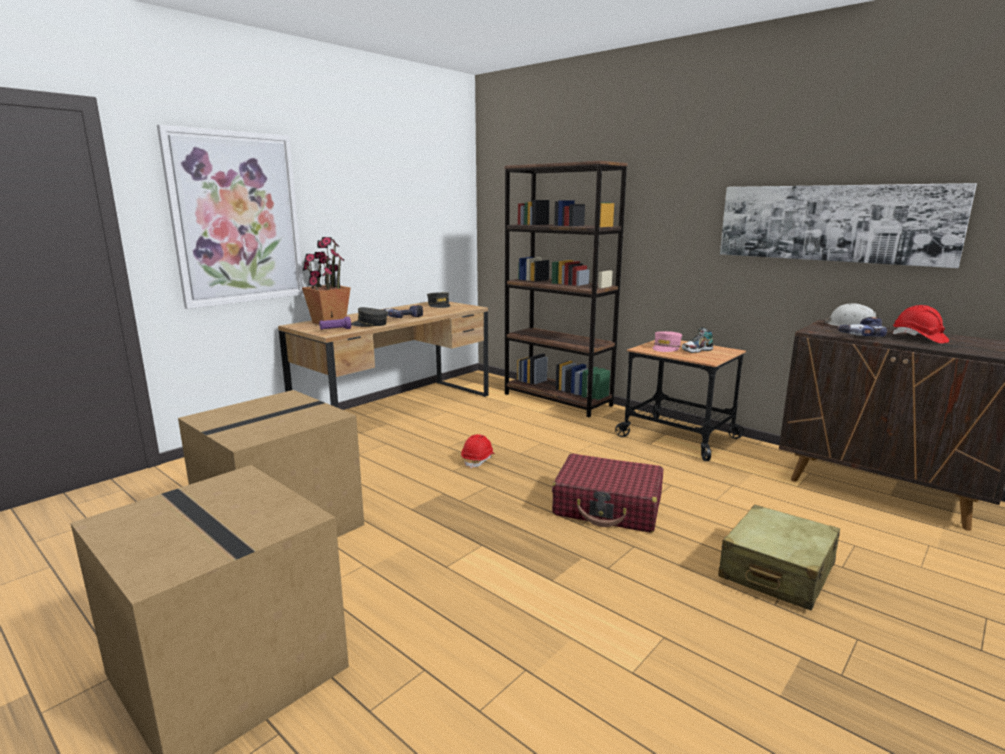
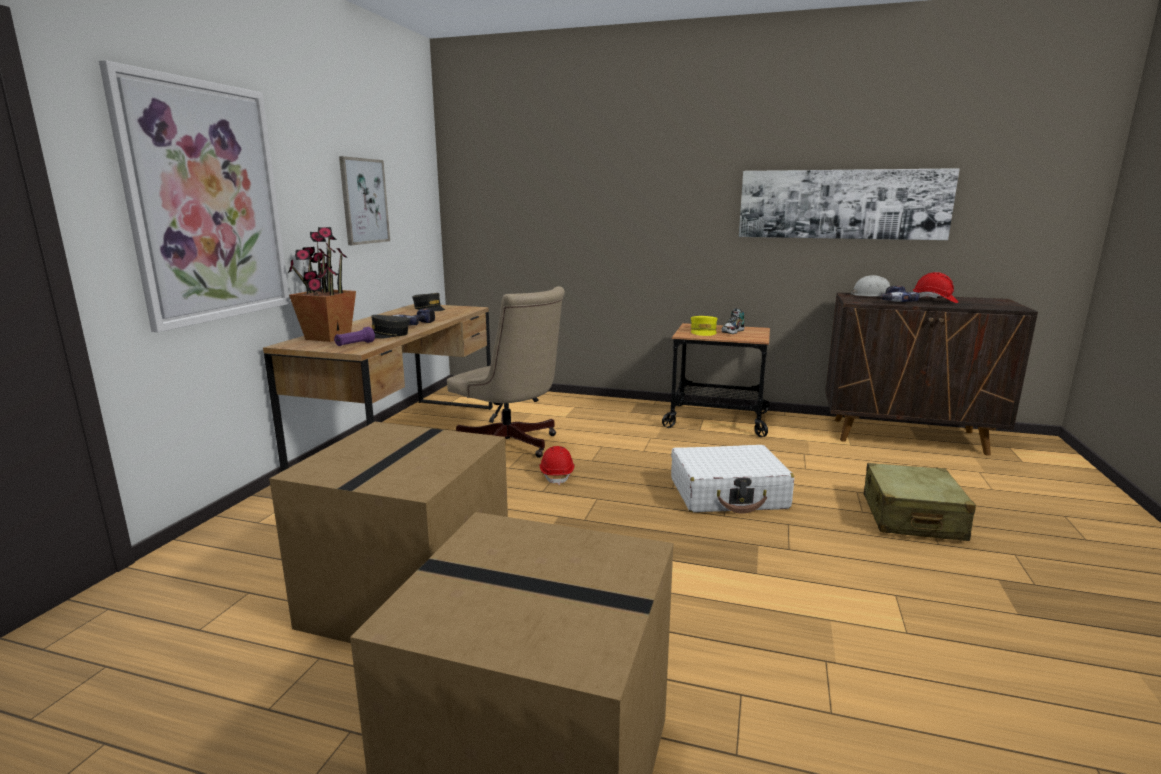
camera: 25 degrees left, 0 degrees up
(388, 215) = (364, 201): none -> picture
(469, 429) = (511, 446): none -> beige office chair
(557, 400) = (569, 402): brown bookcase -> none
(608, 507) = (728, 494): red suitcase -> white suitcase
(666, 348) = (703, 332): pink cap -> yellow cap

